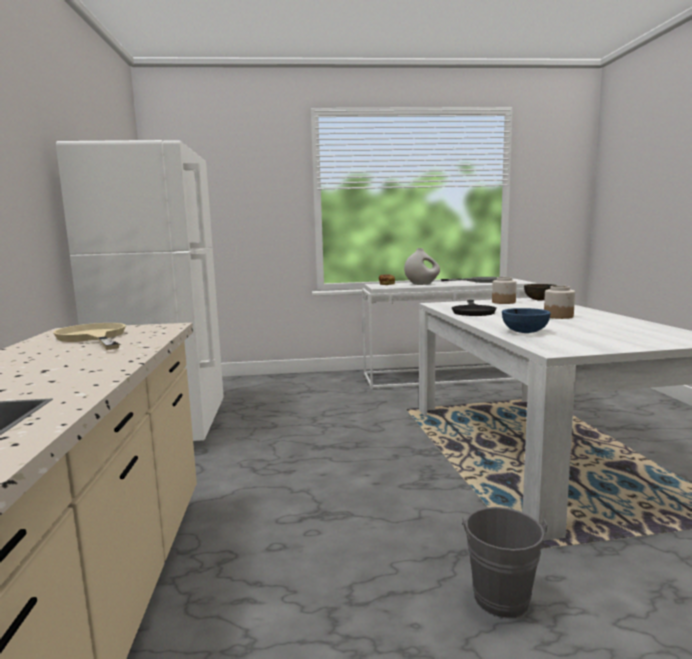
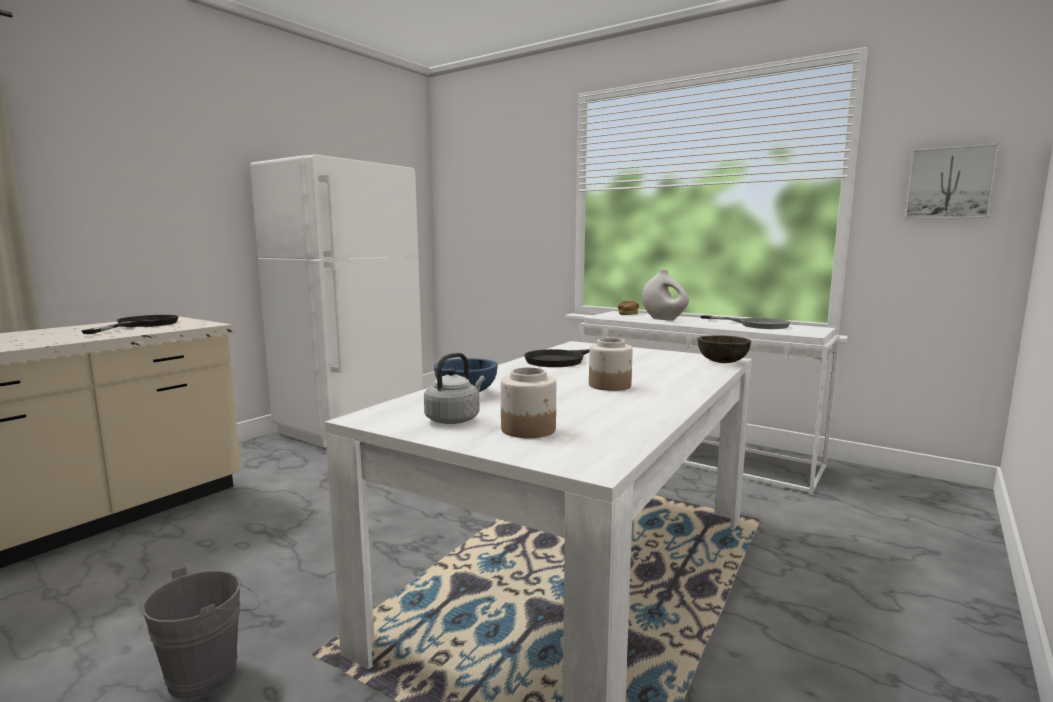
camera: 40 degrees right, 0 degrees up
(93, 337) = (141, 325): beige frying pan -> black frying pan
(504, 302) = (659, 356): jar -> jar (529, 429)
(555, 191) = (949, 183): none -> picture
(588, 341) = (454, 419): none -> grey kettle

